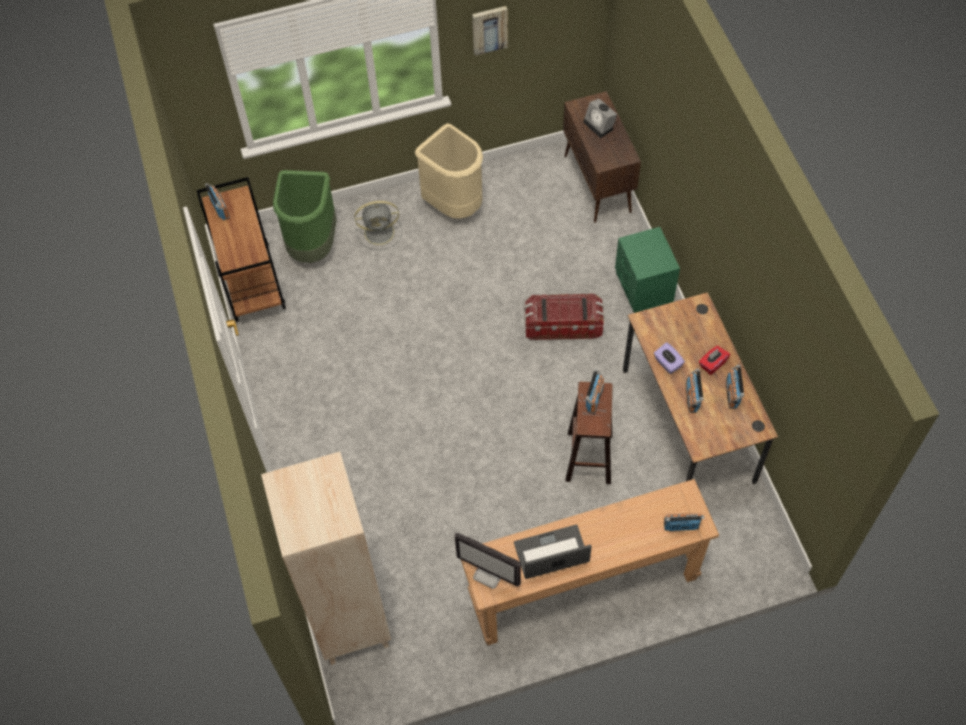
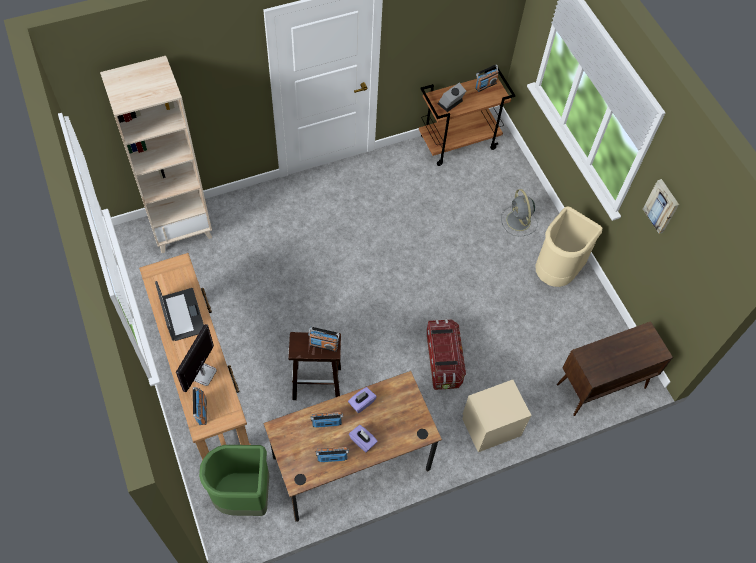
camera: 80 degrees right, 0 degrees up
(313, 246) = (497, 178): green trash can -> green trash can (243, 497)
(490, 573) = (167, 273): monitor -> monitor (203, 374)
(600, 125) = (628, 352): alarm clock -> alarm clock (450, 103)
(643, 288) = (491, 426): green nightstand -> beige nightstand
(712, 364) = (363, 441): red tissue box -> purple tissue box

